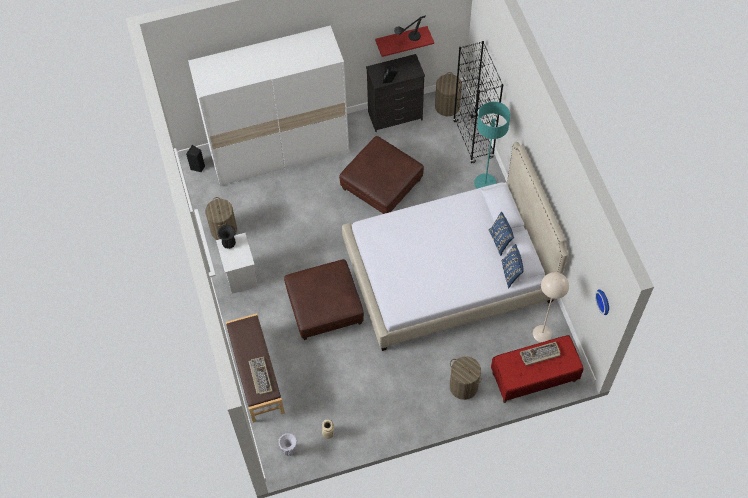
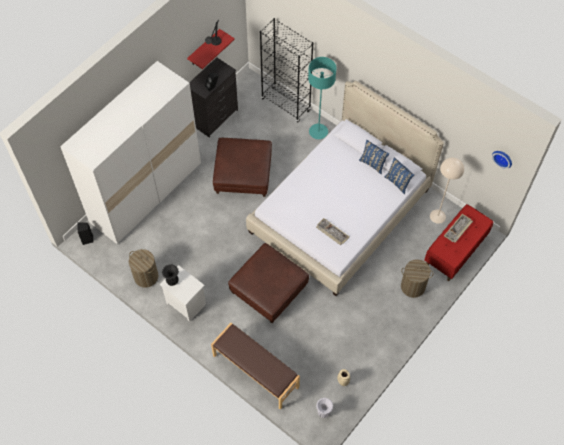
camera: 35 degrees left, 0 degrees up
(260, 376) = (270, 368): keyboard -> keyboard (332, 232)
(447, 106) = (249, 90): laundry basket -> none

